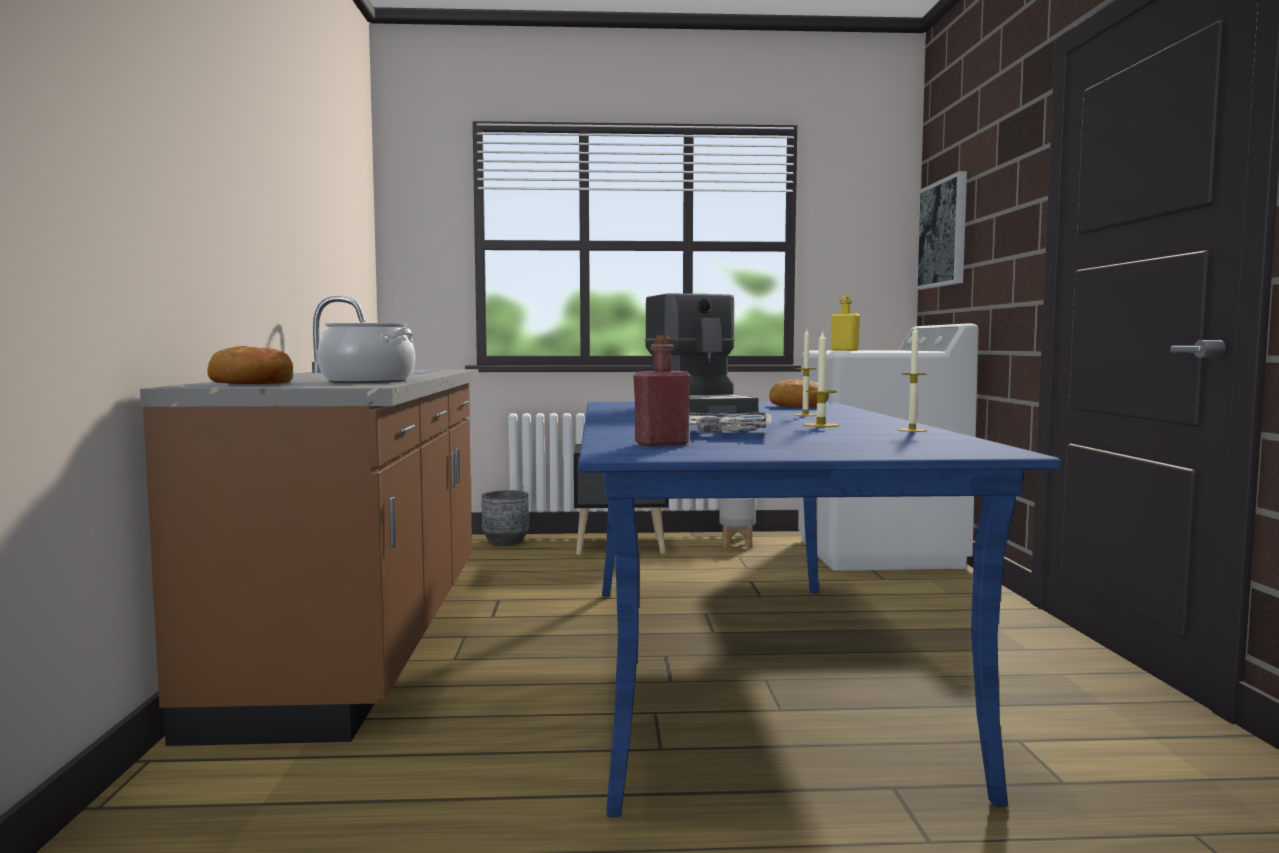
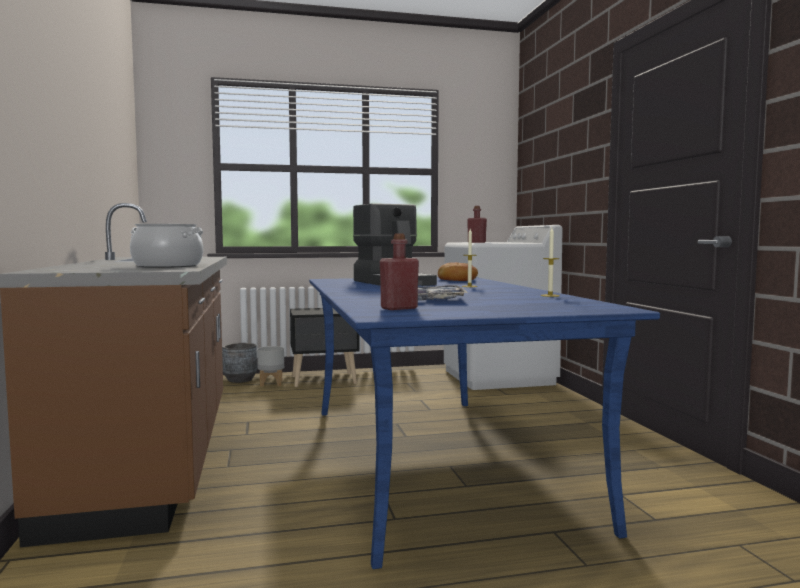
camera: 10 degrees left, 0 degrees up
(251, 383) = (81, 269): bread -> none
(737, 544) = (404, 375): grey planter -> grey planter (271, 383)
(820, 425) = (488, 293): candle -> none
(844, 350) = (476, 242): yellow bottle -> red bottle
(943, 234) = (535, 165): picture -> none

